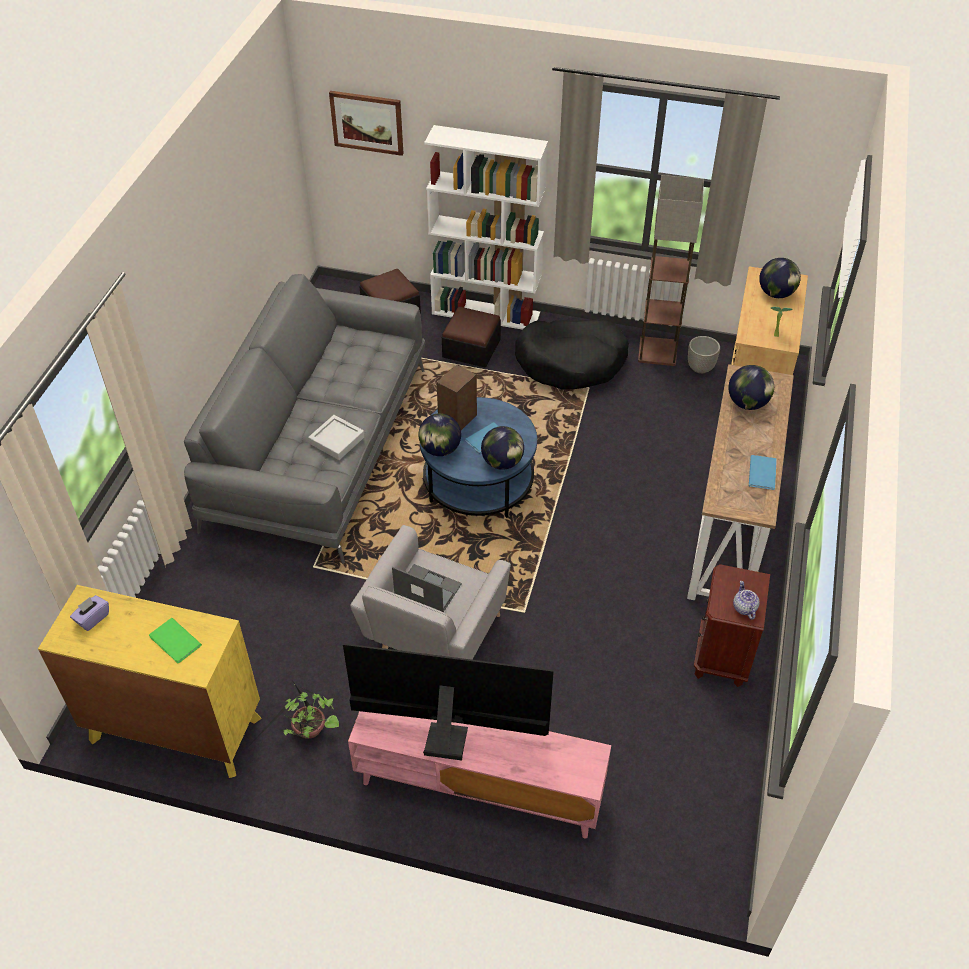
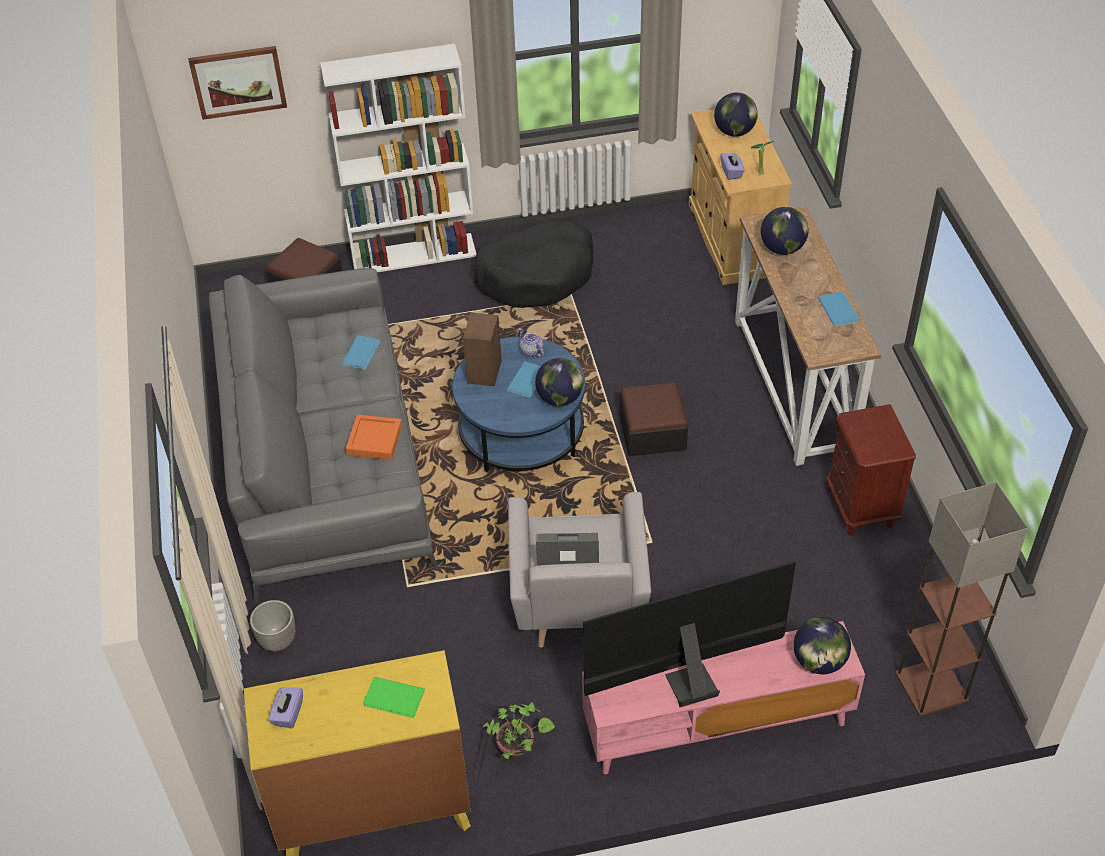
camera: 25 degrees left, 0 degrees up
(337, 440) = (374, 441): grey tray -> orange tray
(374, 369) = (362, 352): none -> blue book
(440, 449) = (488, 409): globe -> globe (819, 661)
(471, 348) = (423, 297): ottoman -> ottoman (652, 432)
(658, 351) = (616, 233): floor lamp -> floor lamp (931, 686)
(700, 368) = (668, 235): planter -> planter (277, 641)
(744, 608) = (887, 444): teapot -> teapot (531, 351)
(751, 326) = (731, 172): none -> purple tissue box

